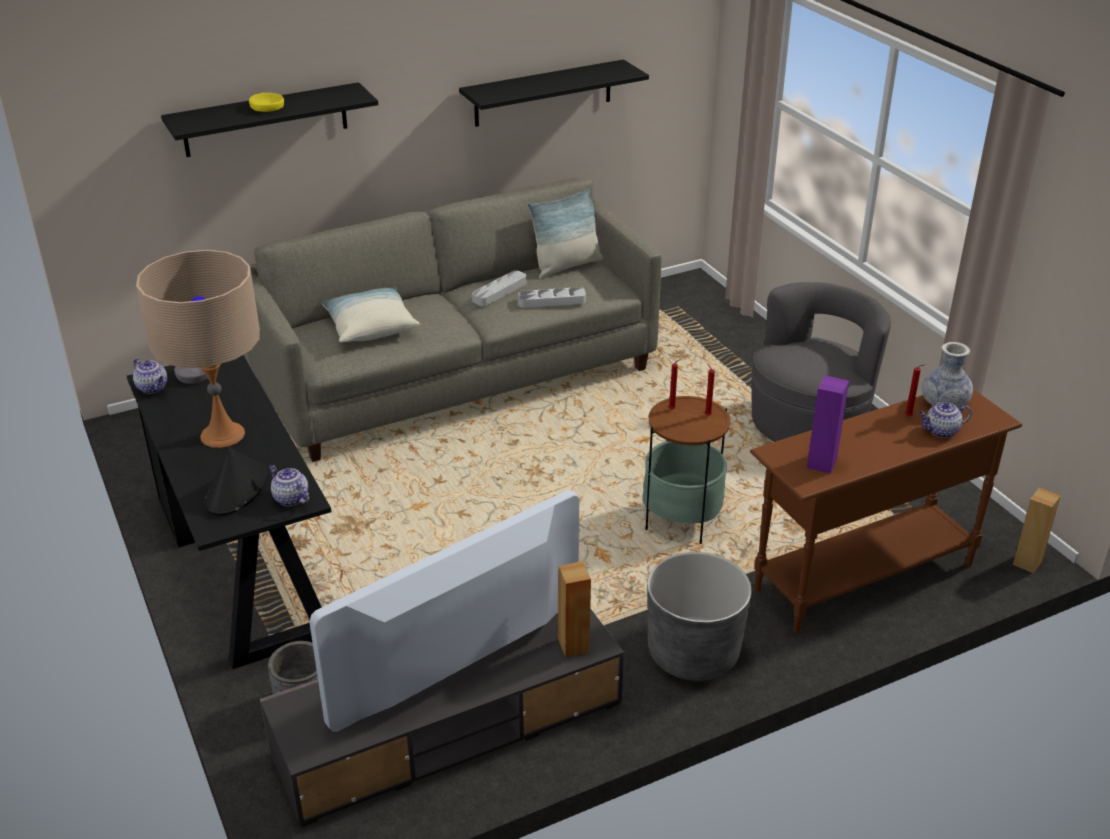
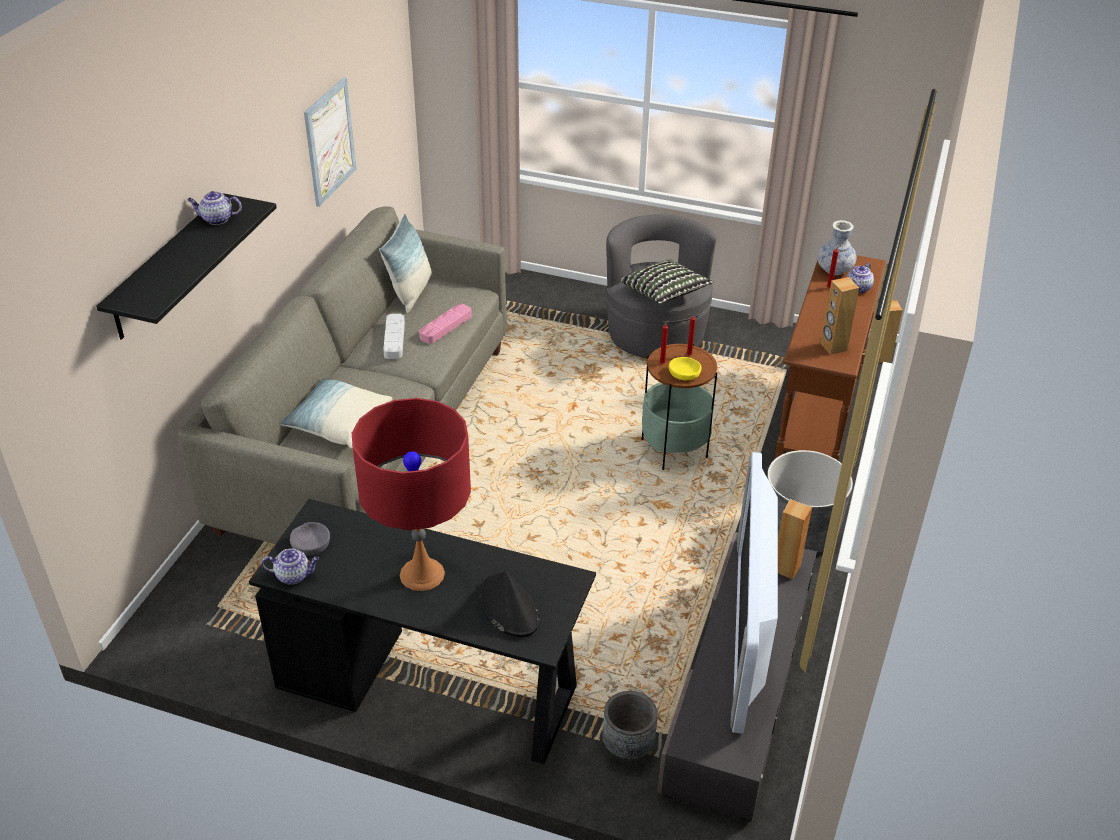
camera: 45 degrees left, 5 degrees up
(222, 434) = (422, 574): beige table lamp -> red table lamp
(267, 107) = (189, 252): yellow bowl -> yellow bowl (684, 372)
(290, 498) = (558, 585): teapot -> teapot (216, 219)
(543, 93) = (329, 141): black shelf -> picture
(551, 301) = (445, 326): grey tray -> pink tray
(798, 370) = (664, 294): none -> pillow
(821, 463) = (833, 347): purple speaker -> brown speaker

